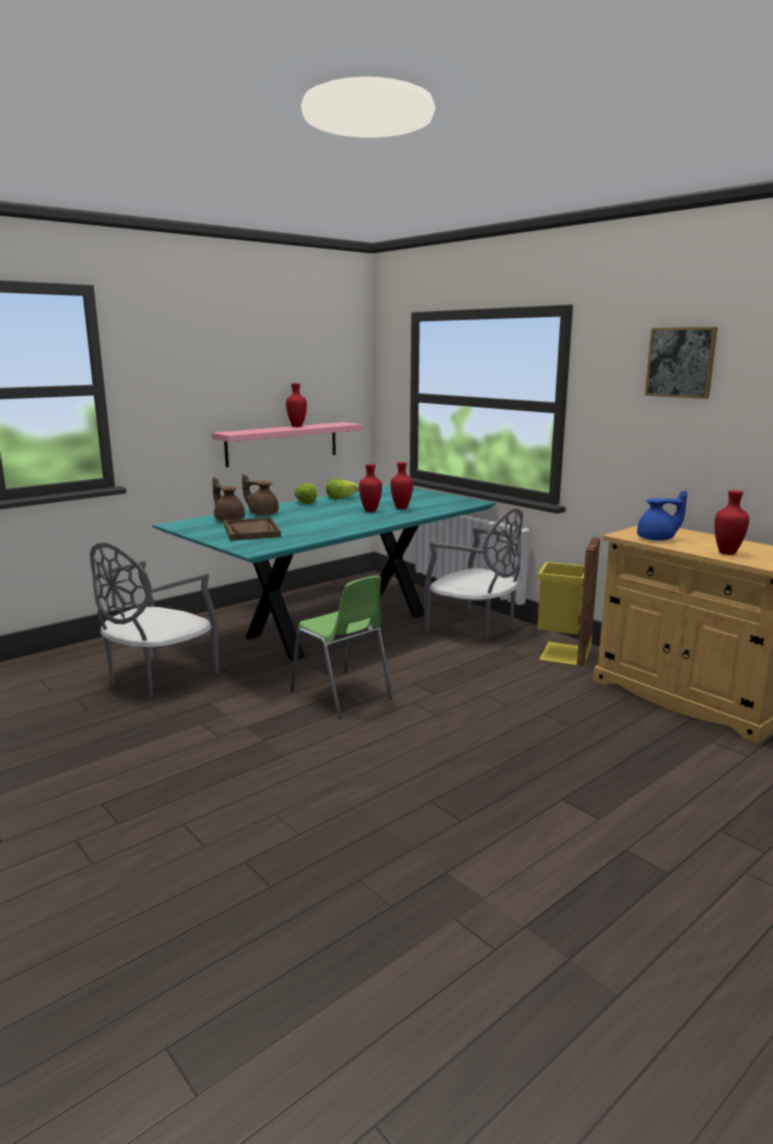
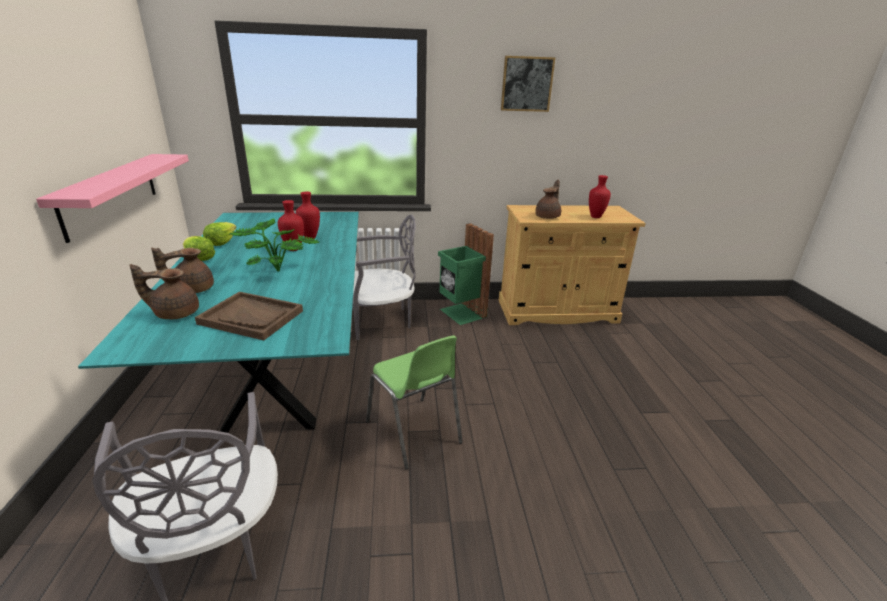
camera: 55 degrees left, 10 degrees up
(297, 426) = (128, 168): red vase -> none
(329, 517) = (278, 269): none -> potted plant
(342, 695) = (414, 432): green chair -> green chair turned 60 degrees clockwise
(562, 653) = (461, 313): yellow trash can -> green trash can
(657, 539) = (548, 217): blue teapot -> brown teapot

